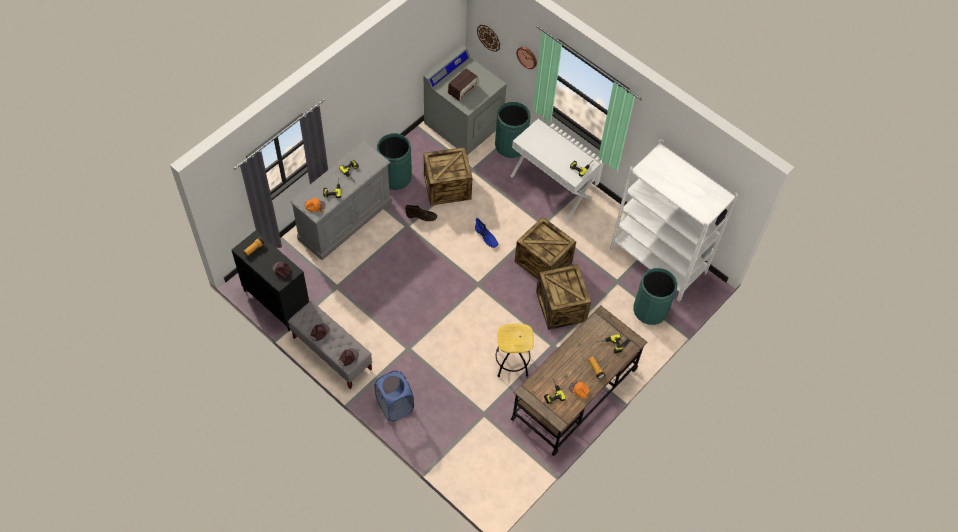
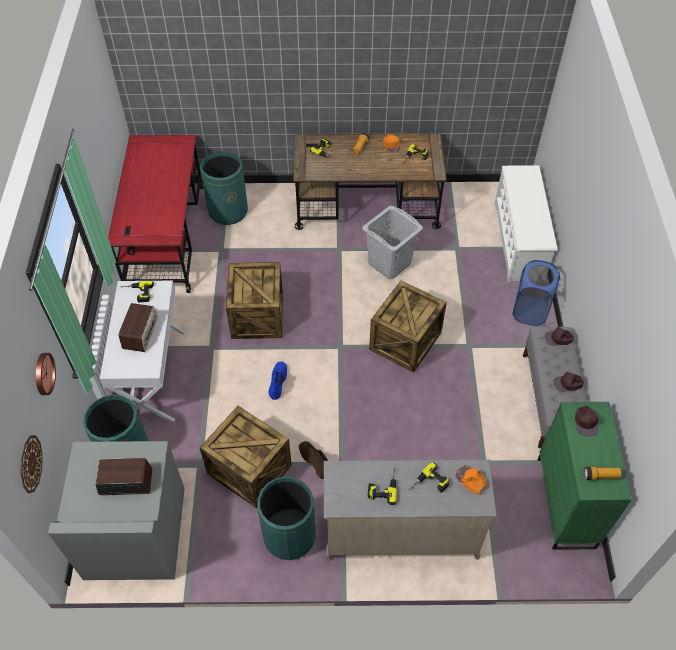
camera: 130 degrees left, 5 degrees down
(276, 302) = (566, 503): black dresser -> green dresser
(450, 458) = (519, 241): none -> white shoe rack
(512, 363) = (389, 263): yellow stool -> grey laundry basket
(551, 151) = (140, 333): none -> radio
(560, 306) = (293, 270): crate -> crate (406, 341)
(658, 260) = (165, 237): white bookcase -> red desk

